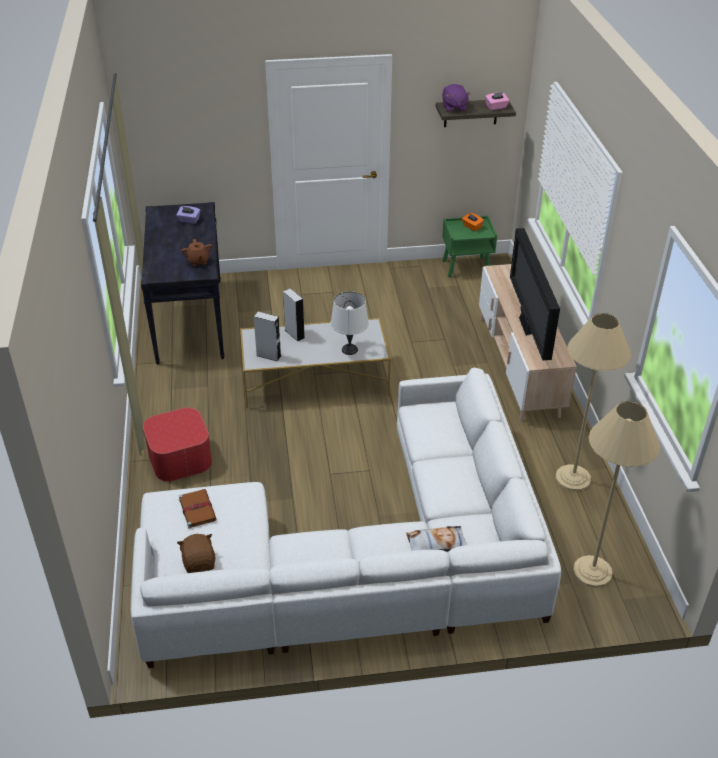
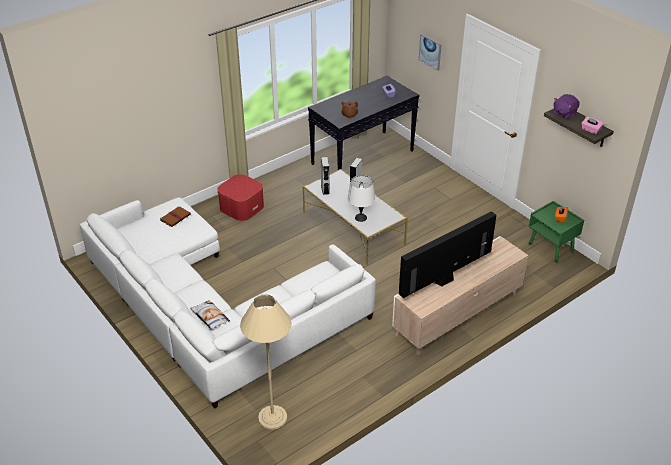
camera: 60 degrees right, 0 degrees up
(199, 563) = (138, 235): brown plush toy -> none
(211, 138) = (430, 51): none -> picture
(573, 478) = (357, 381): beige floor lamp -> none

